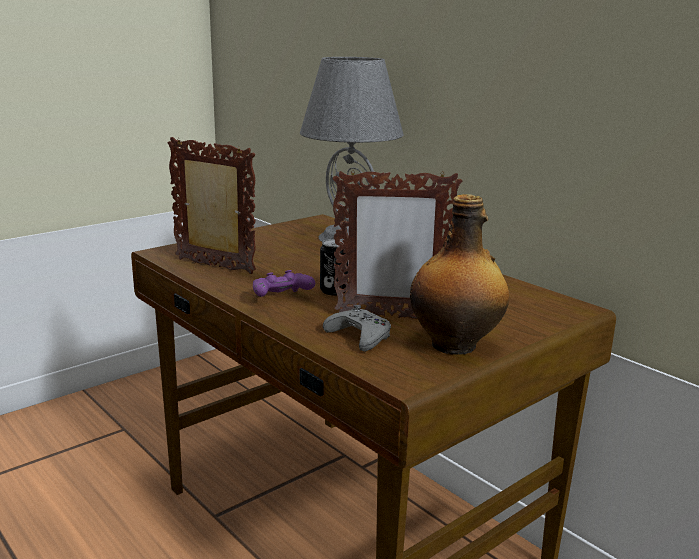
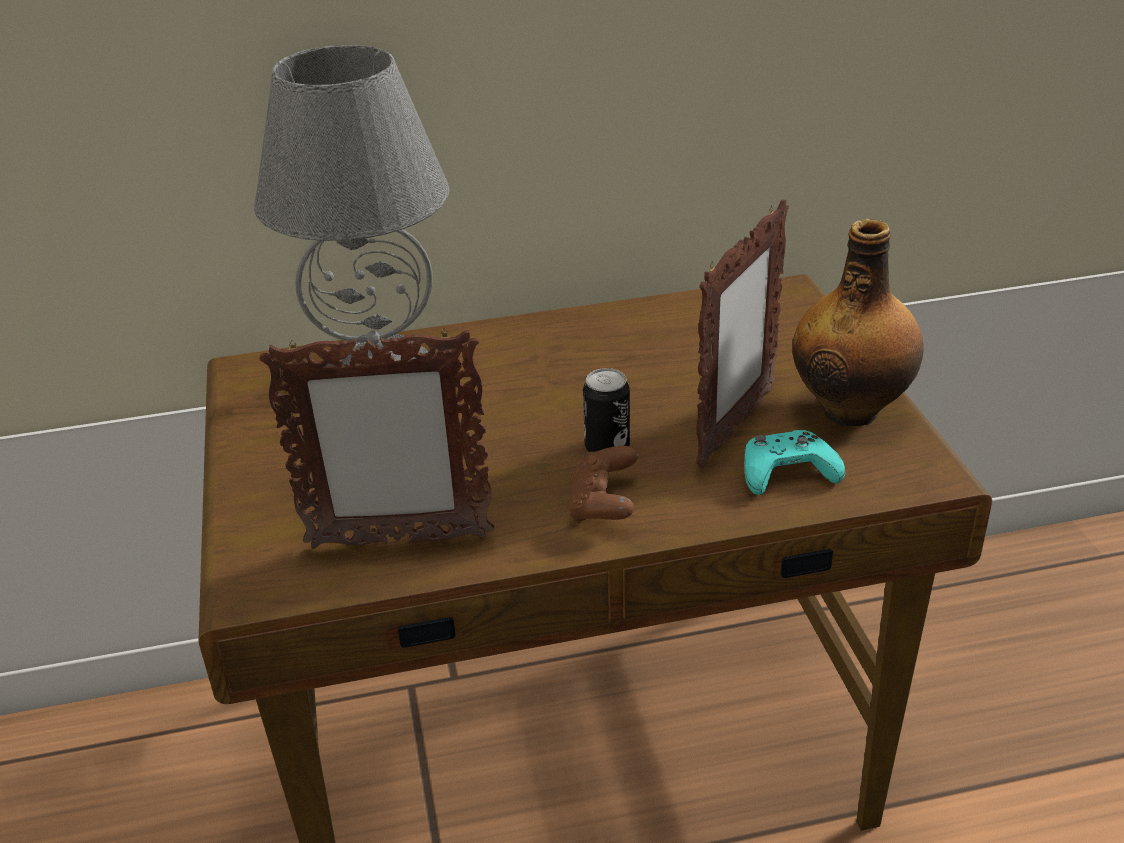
camera: 60 degrees left, 15 degrees up
(215, 267) = (398, 541): picture frame -> picture frame turned 150 degrees counterclockwise
(281, 298) = (603, 504): purple game controller -> brown game controller
(359, 337) = (787, 472): grey game controller -> turquoise game controller

